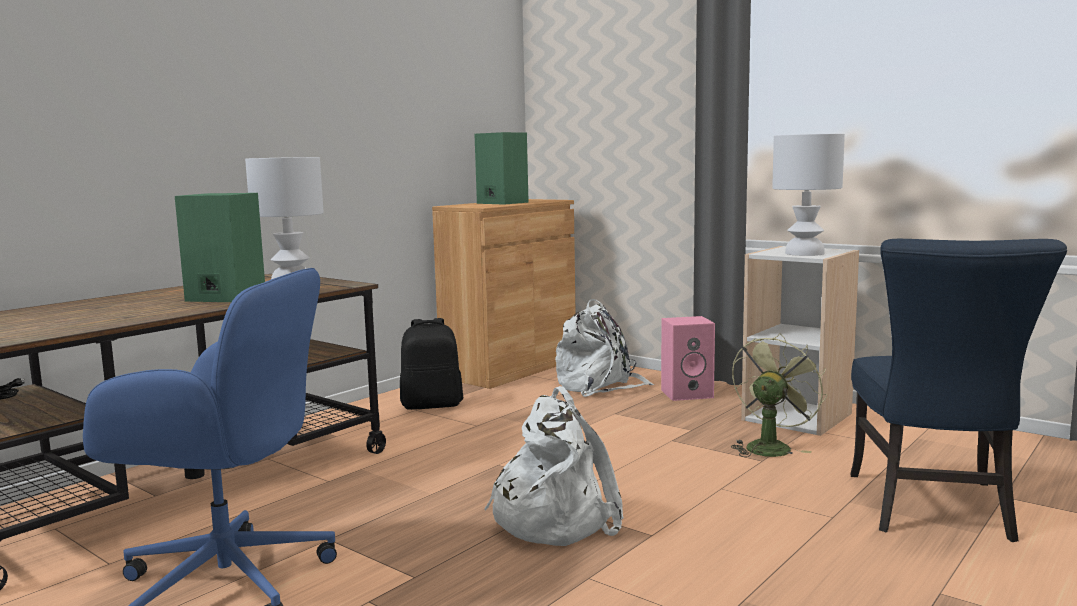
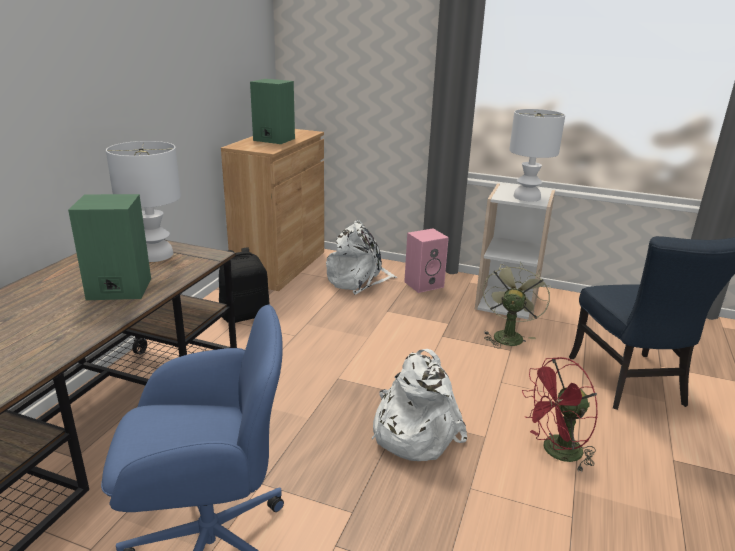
camera: 20 degrees left, 15 degrees up
(746, 562) = (556, 452): none -> red fan

